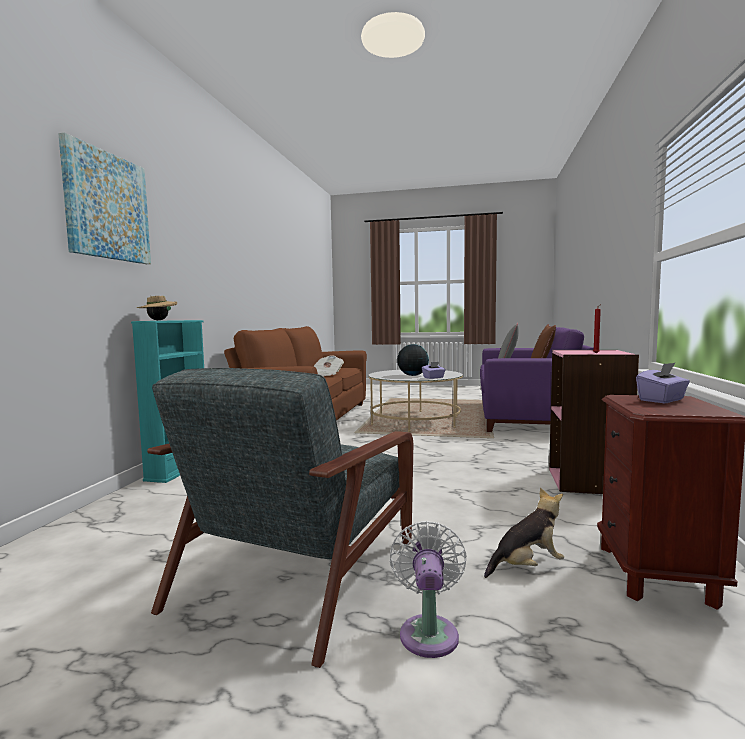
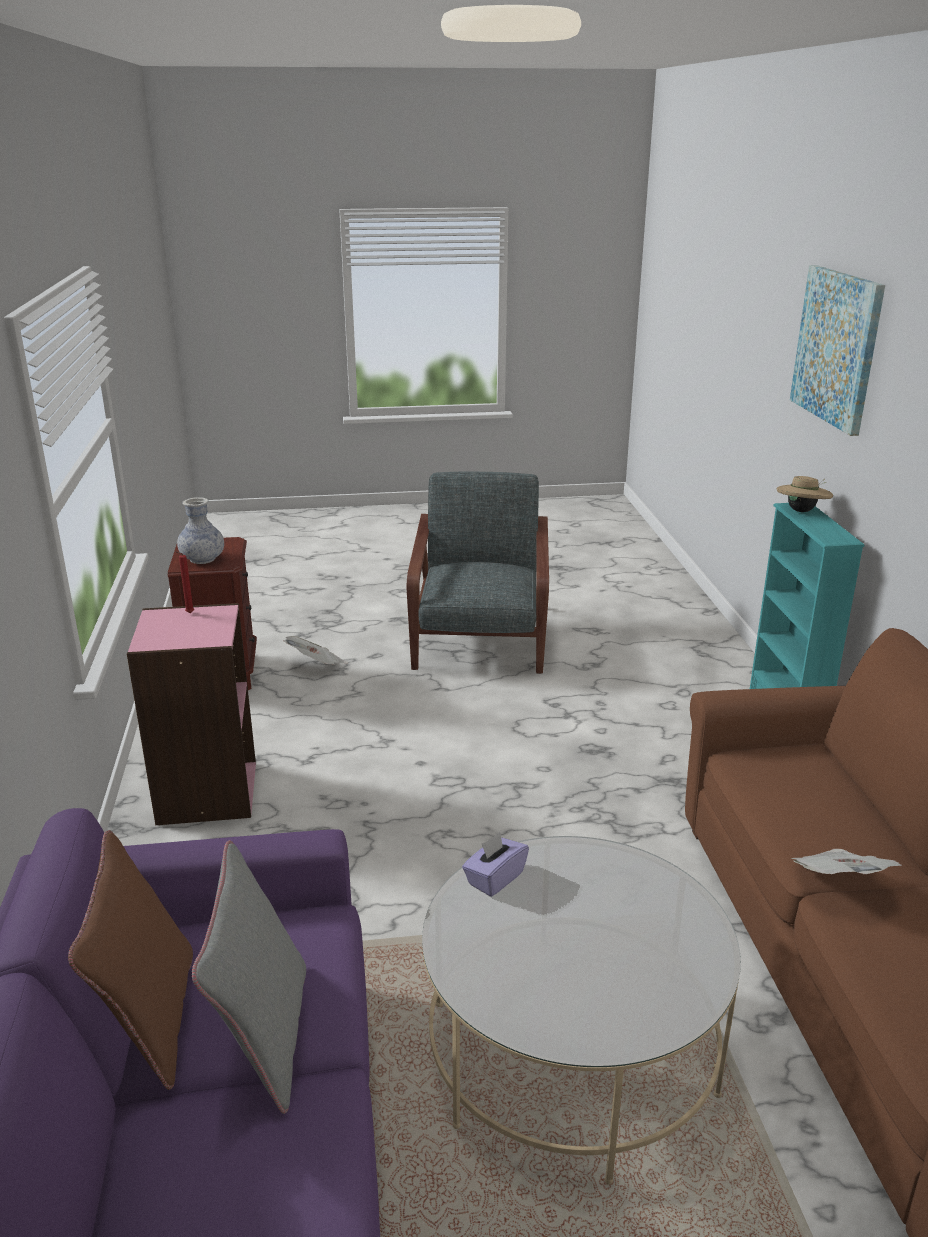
camera: 160 degrees right, 20 degrees up
(412, 375) = (571, 904): globe -> none
(429, 631) = (379, 621): white fan -> none
(527, 566) = (317, 665): plush toy -> newspaper
(662, 400) = (202, 559): purple tissue box -> vase

